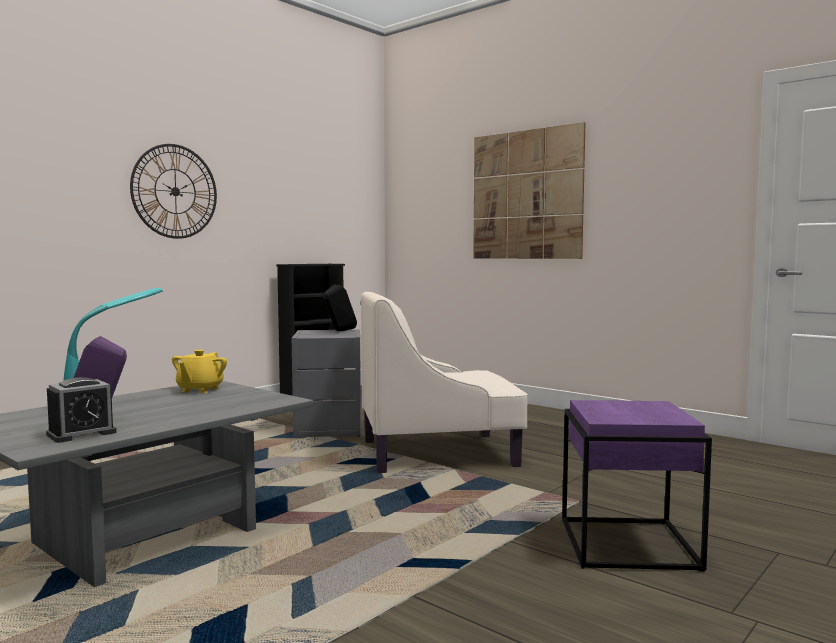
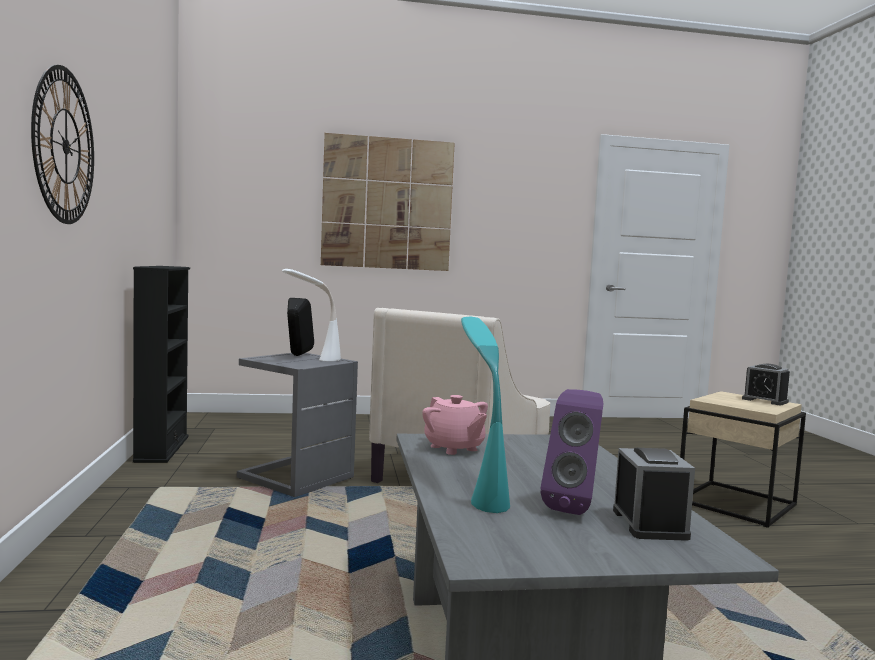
camera: 50 degrees left, 0 degrees up
(199, 390) = (454, 448): yellow teapot -> pink teapot
(321, 335) = (311, 362): none -> white table lamp
(629, 545) = (738, 504): purple side table -> beige side table
(667, 414) = (765, 400): none -> alarm clock

